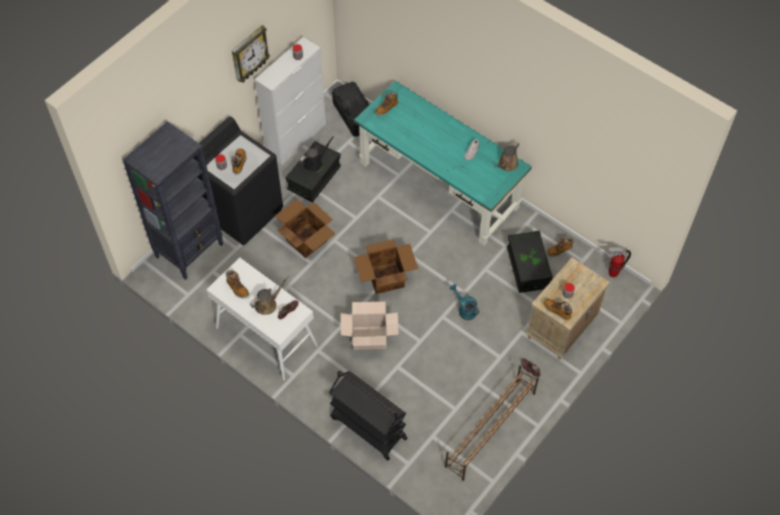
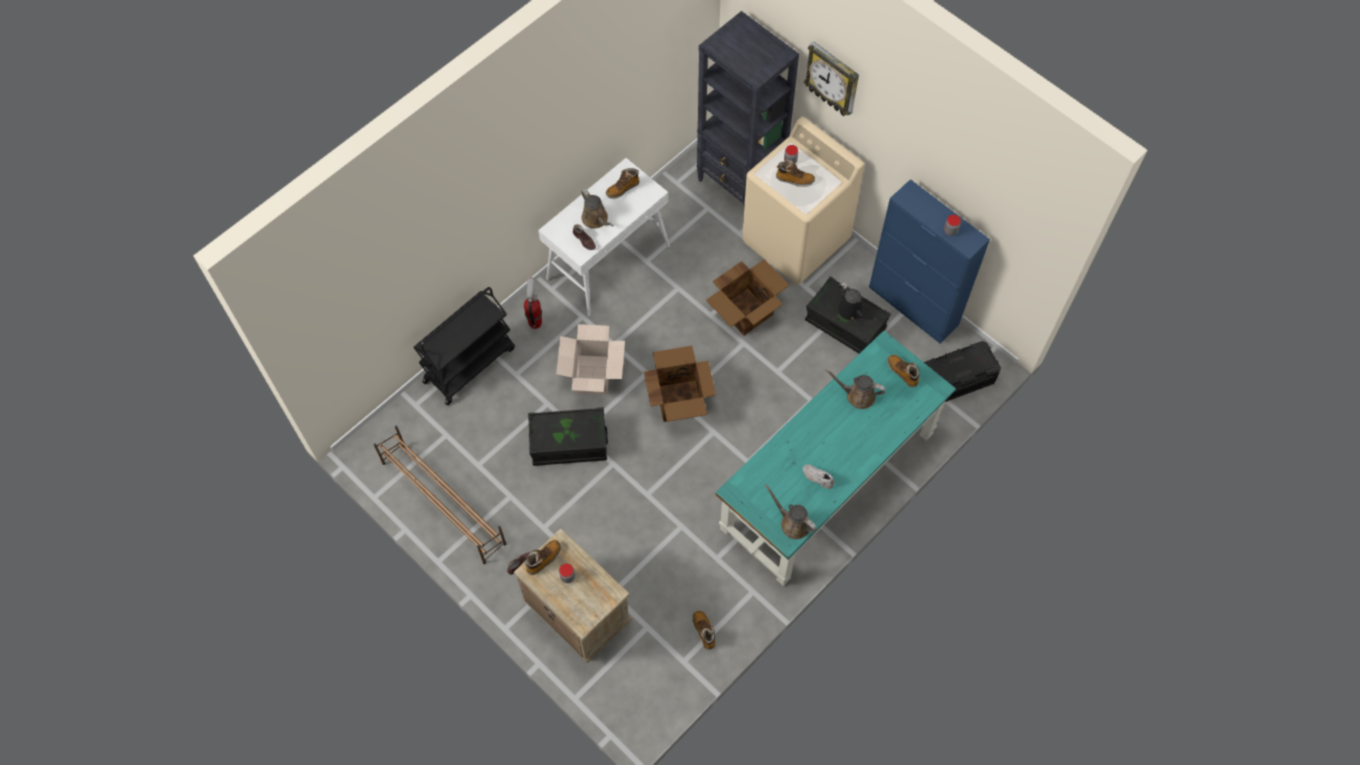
camera: 95 degrees right, 5 degrees up
(242, 211) = (796, 241): black washing machine -> beige washing machine
(249, 54) = (923, 150): wall clock -> wall clock (832, 79)
(296, 139) = (913, 306): white cabinet -> blue cabinet
(407, 132) = (857, 395): none -> brown watering can
(464, 310) = (620, 492): turquoise watering can -> none
(527, 268) = (678, 583): black storage box -> black storage box (569, 444)
(612, 273) = (658, 701): fire extinguisher -> fire extinguisher (535, 323)

